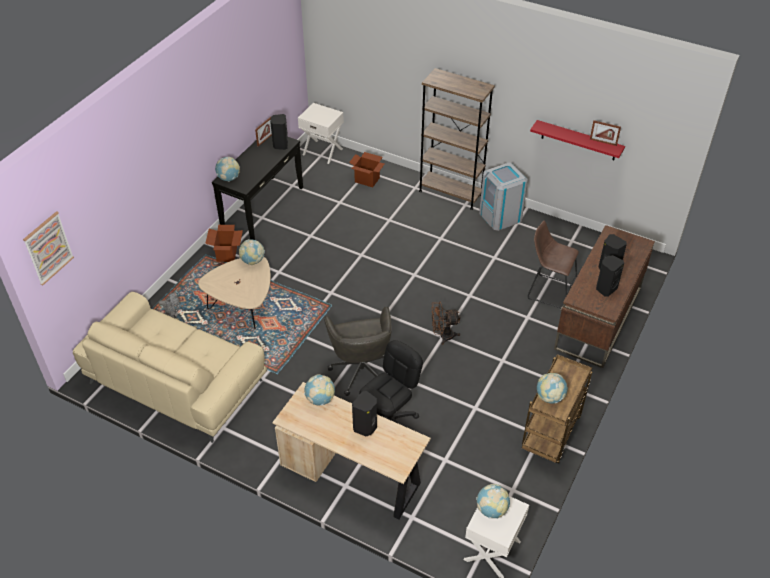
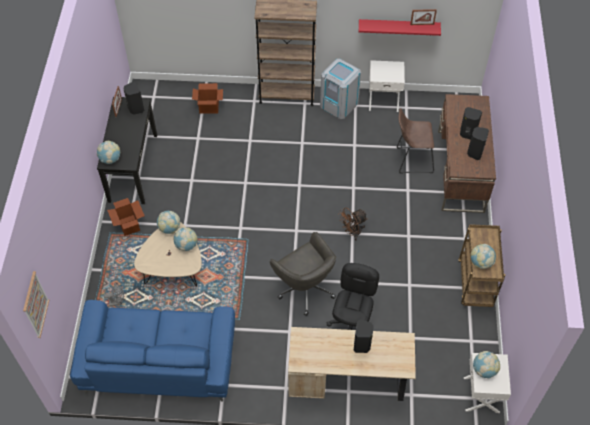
camera: 25 degrees left, 10 degrees up
(176, 381) = (159, 361): beige sofa -> blue sofa
(320, 399) = (313, 336): globe -> globe (186, 245)
(323, 151) = (153, 91): white nightstand -> white nightstand (383, 100)

